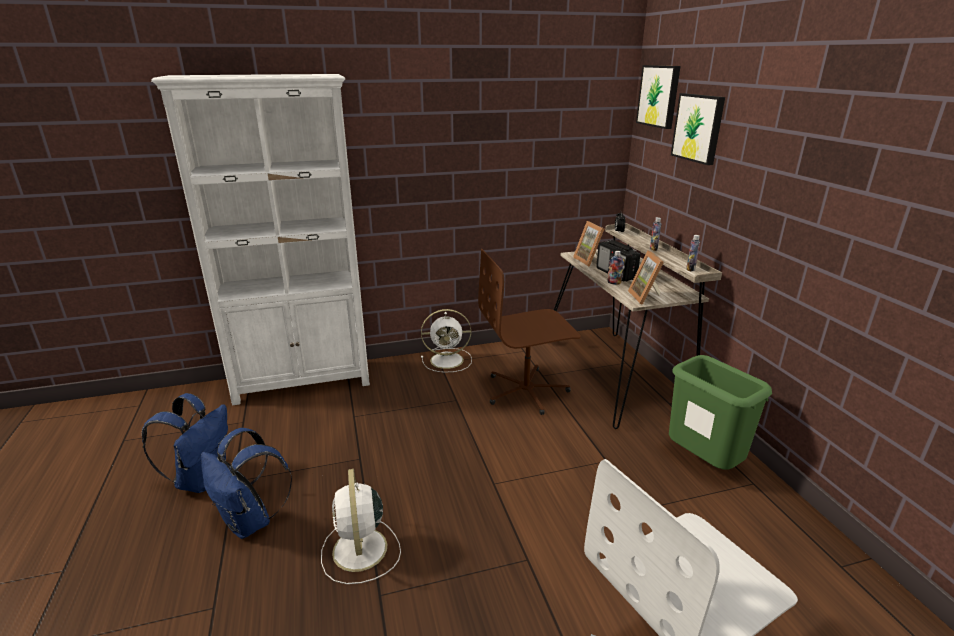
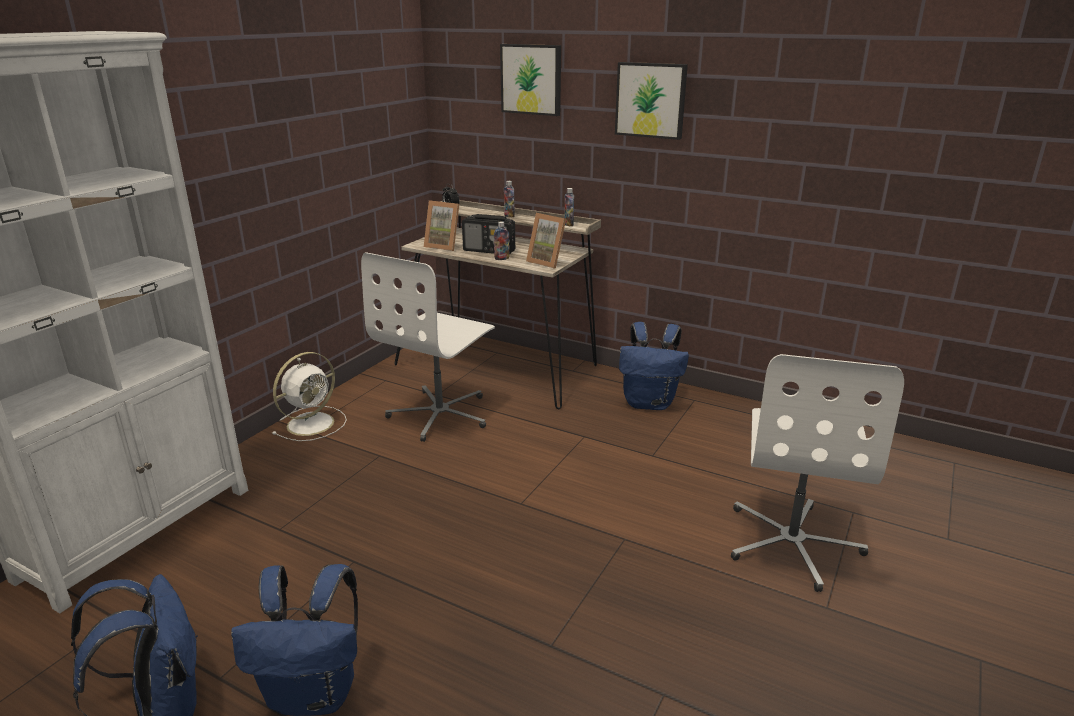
camera: 45 degrees left, 0 degrees up
(360, 551) = (481, 630): white fan -> none
(526, 391) = (441, 414): brown office chair -> white office chair
(659, 96) = (464, 48): picture -> picture (651, 100)
(703, 463) = (650, 403): green trash can -> blue backpack

